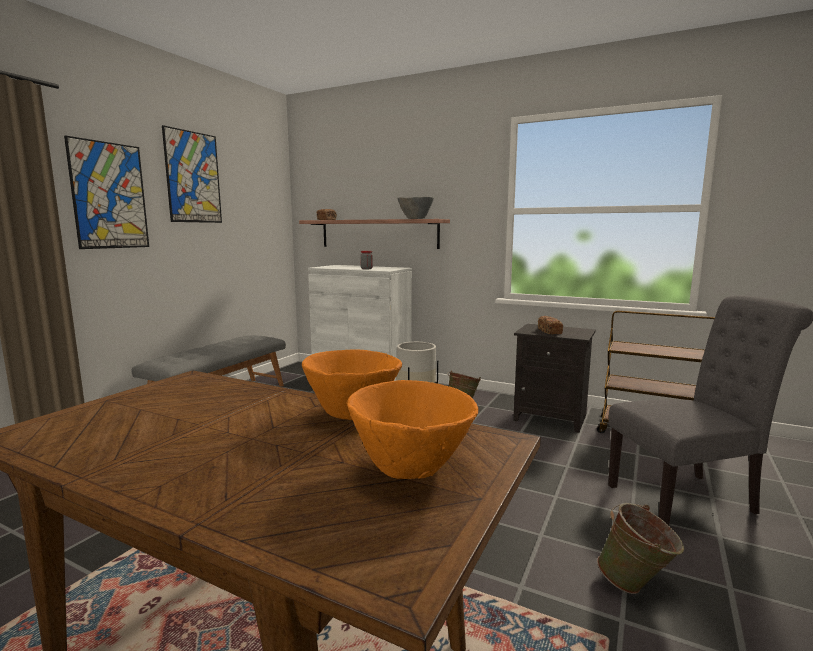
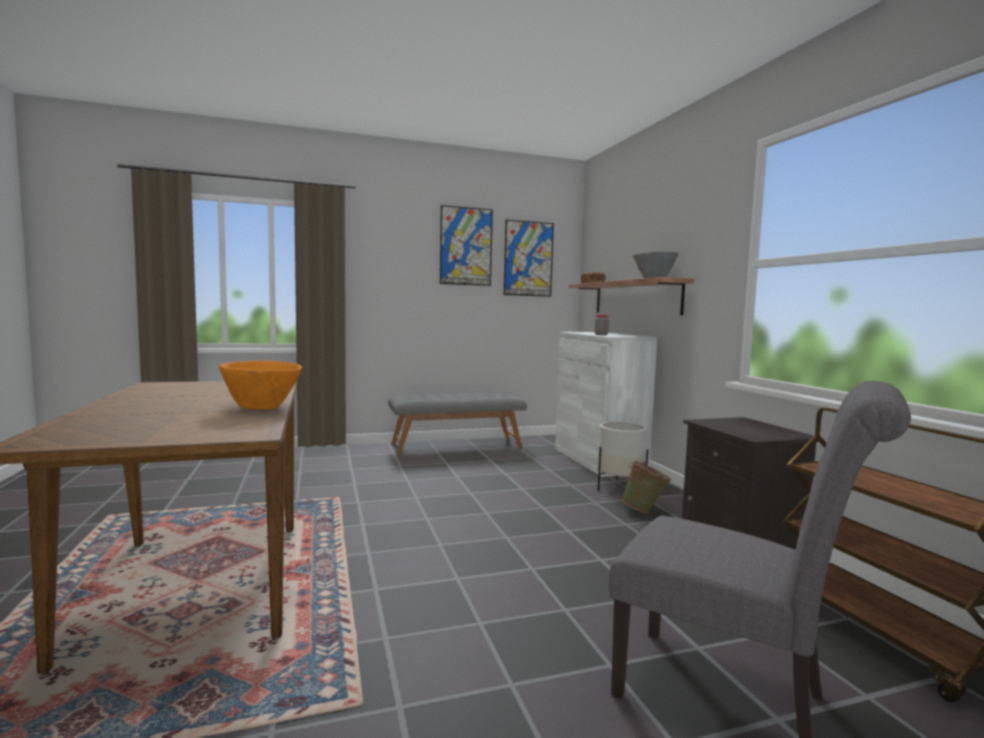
camera: 45 degrees right, 5 degrees down
(109, 196) = (389, 263): picture -> picture (528, 259)
(412, 468) = (176, 427): orange bowl -> none
(549, 331) = (735, 427): bread -> none
(636, 586) = (468, 702): green bucket -> none

